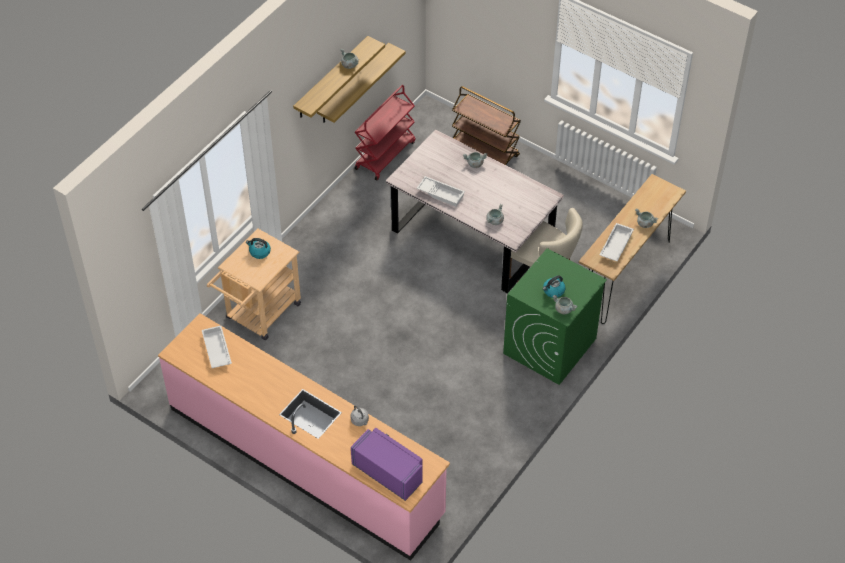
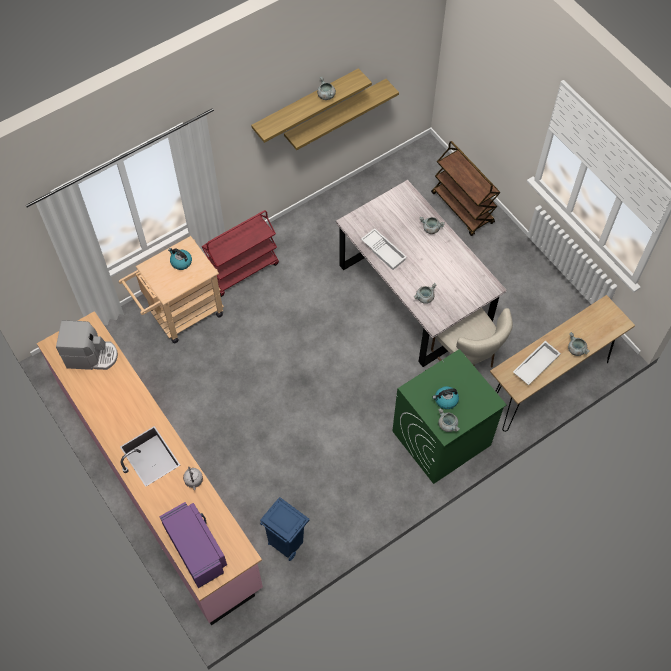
camera: 20 degrees right, 10 degrees up
(216, 350) = (92, 356): white tray -> coffee machine
(385, 155) = (365, 184): red cart -> red cart (242, 269)
(448, 473) = (286, 543): none -> blue trash can

